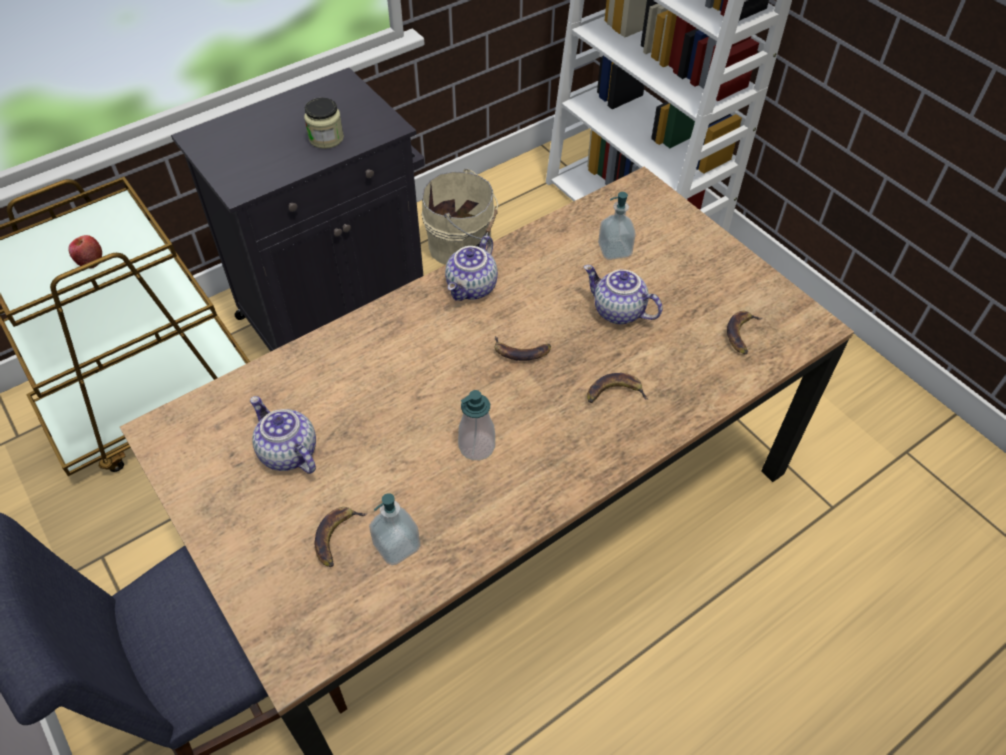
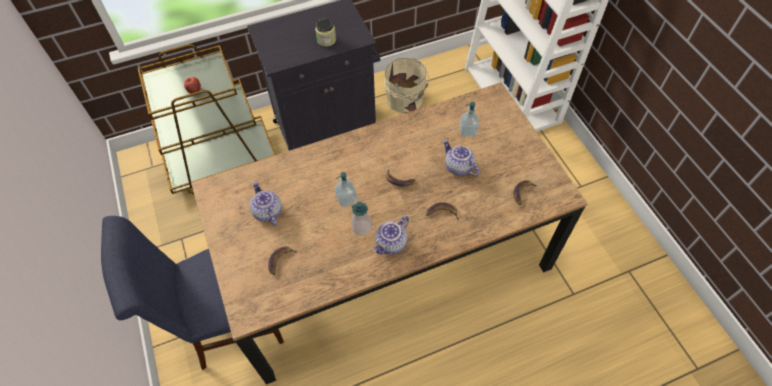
camera: 15 degrees right, 5 degrees up
(397, 545) = (308, 271): soap dispenser -> soap dispenser (346, 199)
(472, 288) = (384, 139): teapot -> teapot (391, 244)

